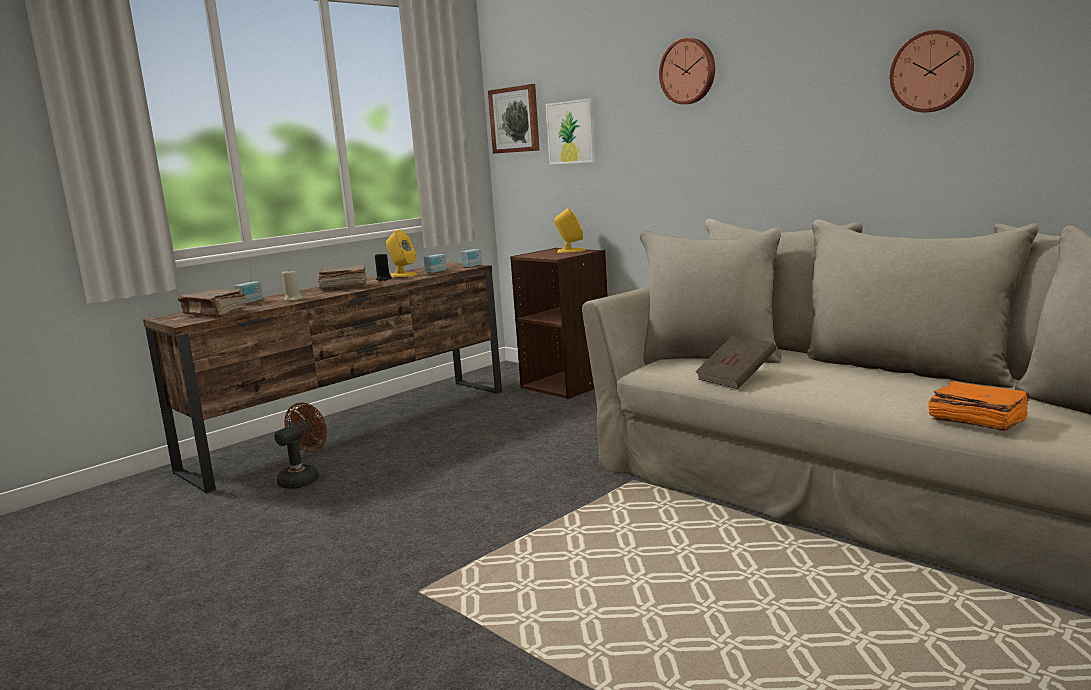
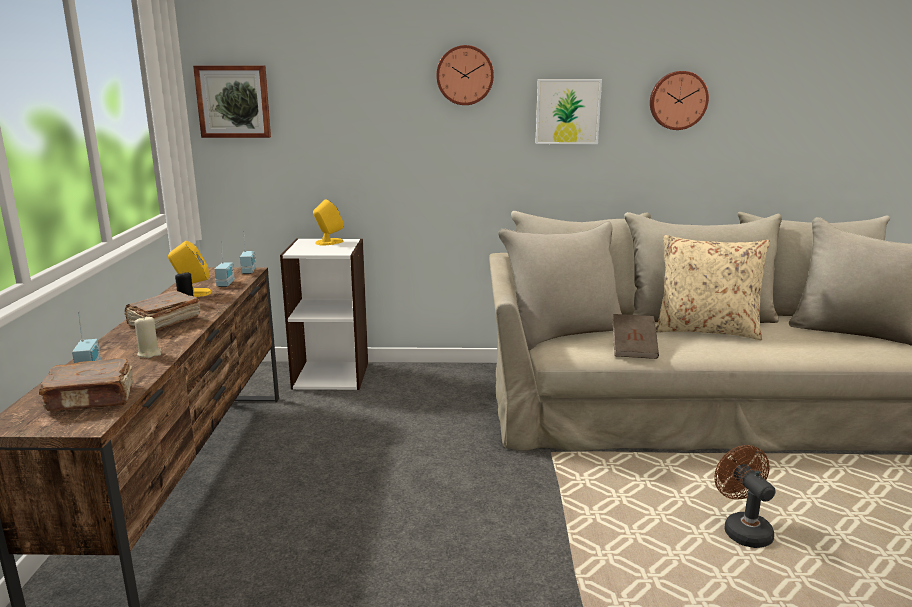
camera: 45 degrees left, 5 degrees up
(303, 478) = (242, 572): brown fan -> brown fan (742, 529)
(567, 385) = (331, 375): brown bookcase -> white bookcase
(571, 132) = (317, 121): picture -> picture (567, 111)
(874, 378) = (706, 330): none -> beige pillow
(976, 420) = (818, 351): orange book -> none

